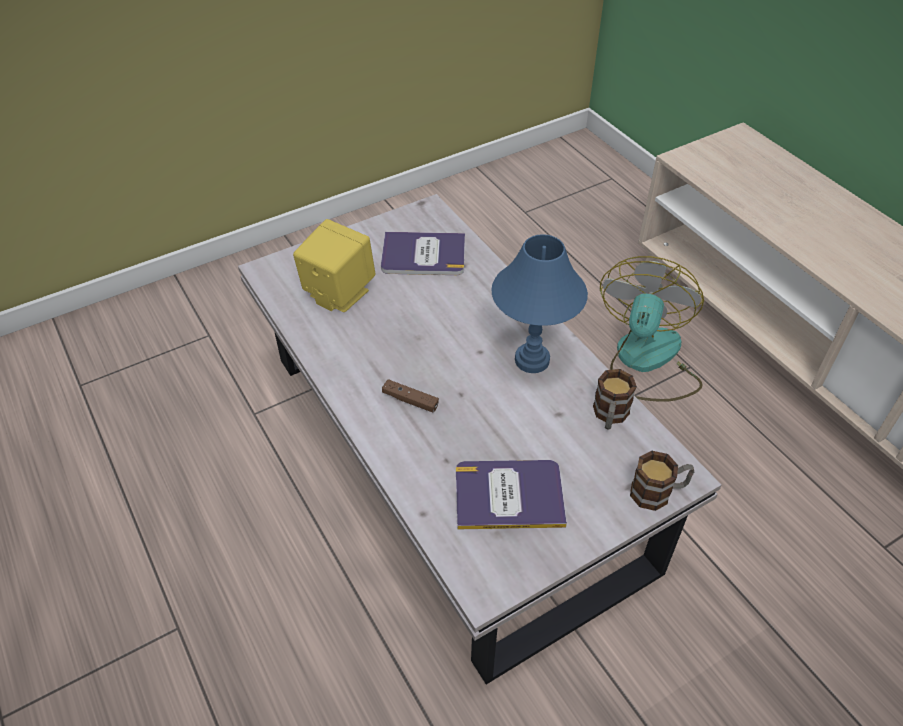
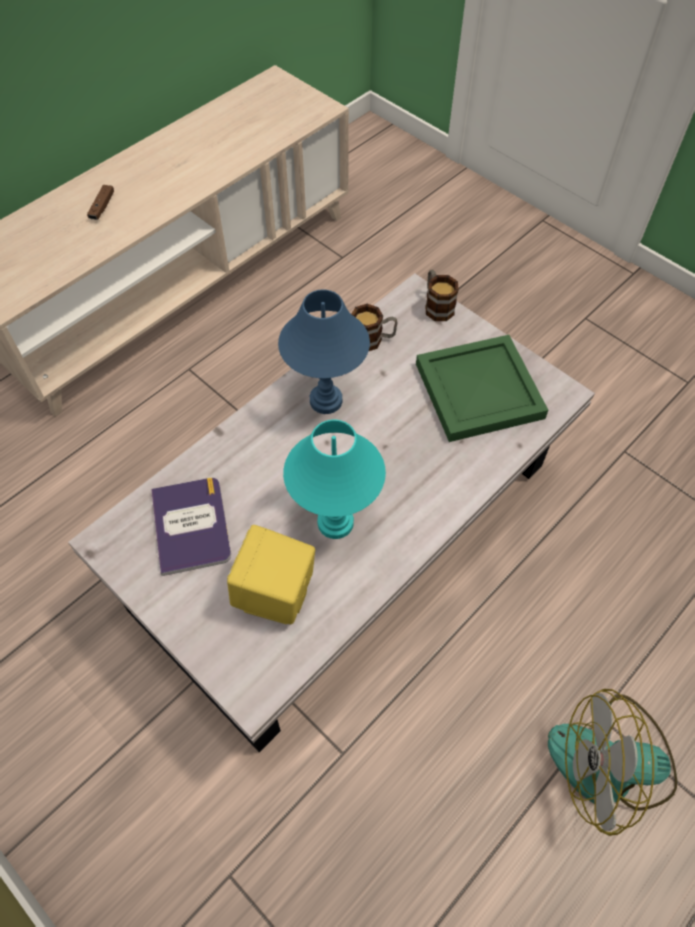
camera: 105 degrees left, 10 degrees up
(388, 341) = (336, 523): none -> turquoise table lamp
(410, 400) = (406, 484): brown game controller -> brown game controller (102, 207)
(509, 495) = (478, 392): book -> green tray
(646, 362) = (189, 401): fan -> fan (610, 765)

